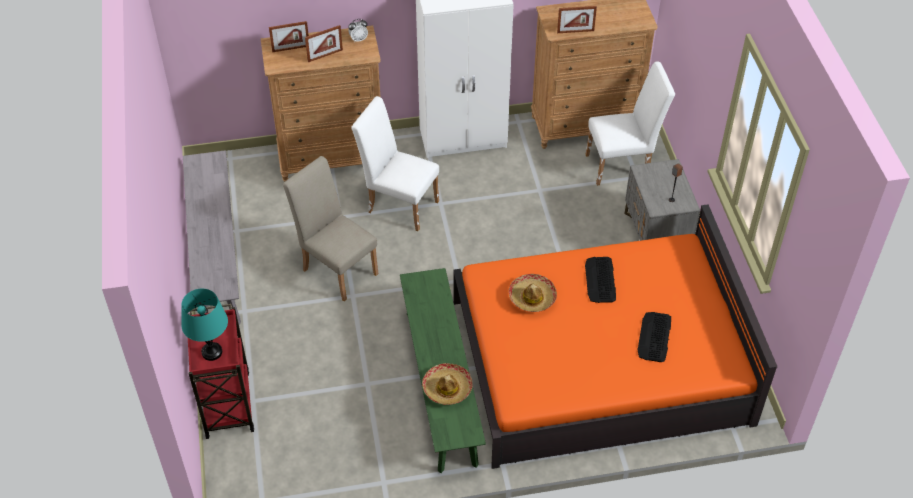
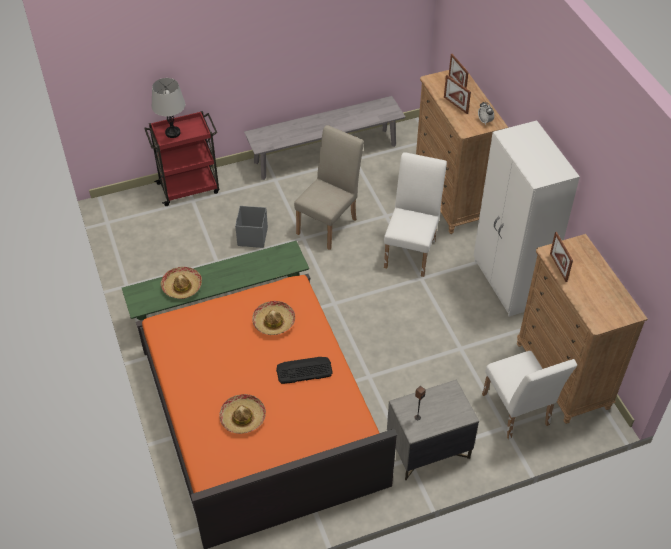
camera: 80 degrees right, 0 degrees up
(212, 352) = (172, 133): turquoise table lamp -> grey table lamp
(337, 344) = (252, 237): none -> grey storage box
(654, 337) = (243, 417): keyboard -> hat

